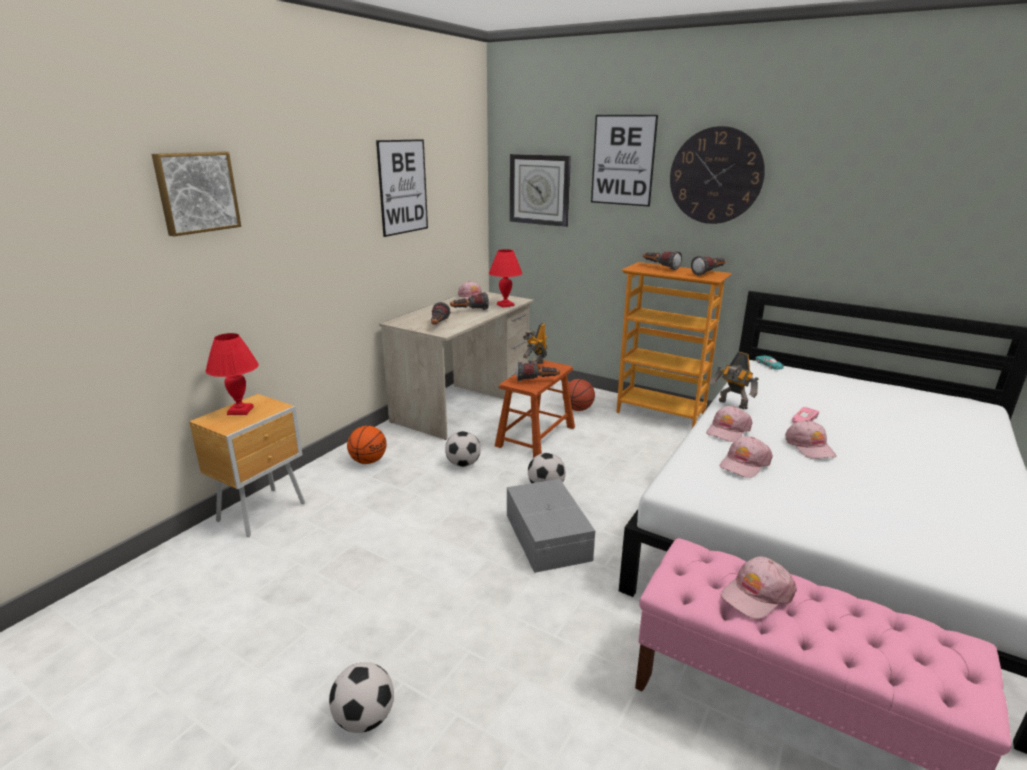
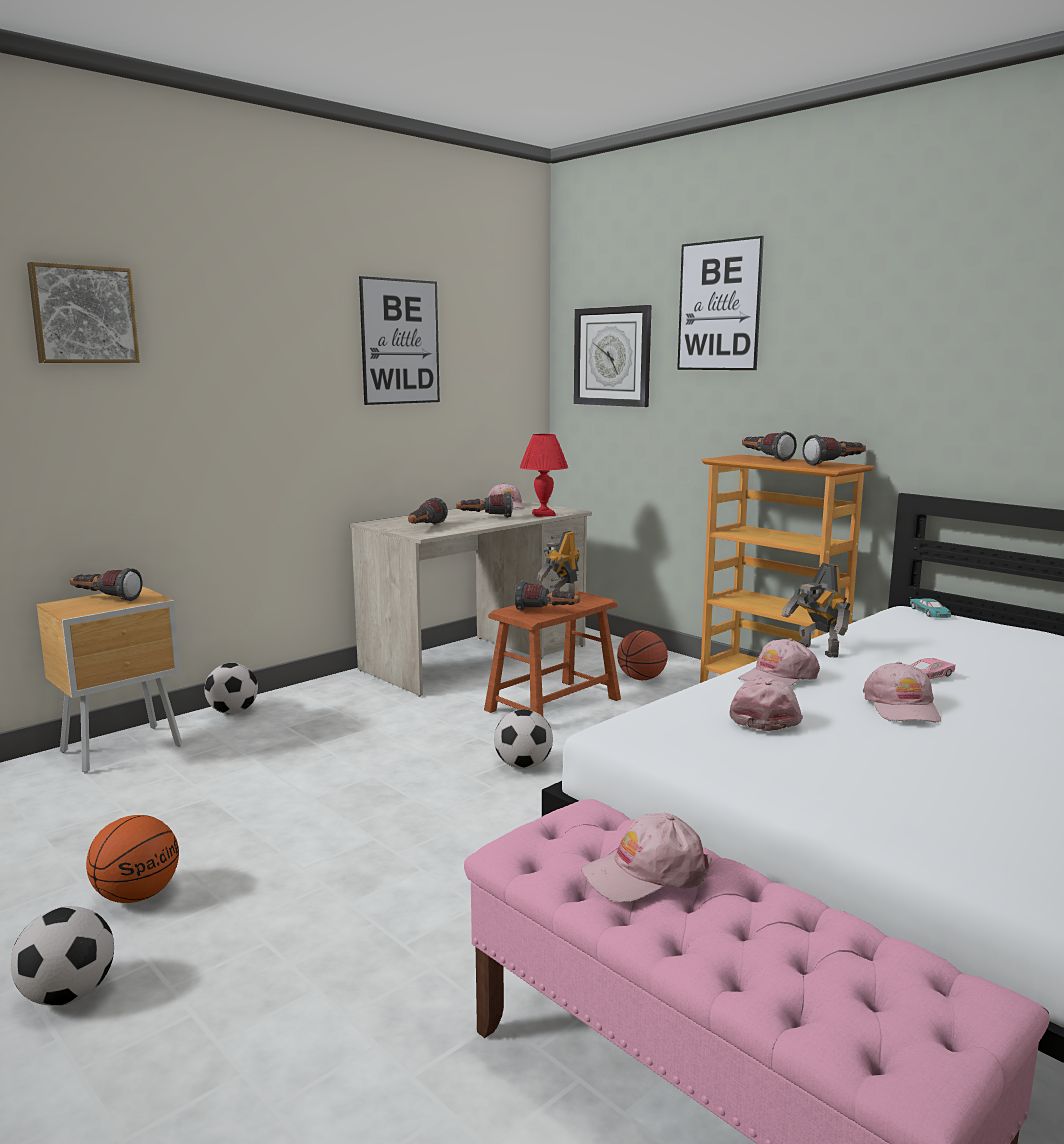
camera: 15 degrees right, 10 degrees down
(240, 410) = (105, 599): red table lamp -> flashlight
(368, 461) = (298, 709): basketball -> basketball (138, 895)
(463, 464) = (424, 726): football -> football (233, 712)
(548, 536) = (484, 823): grey storage box -> none
(715, 176) = (846, 318): wall clock -> none
(744, 464) = (764, 716): pink cap -> pink cap turned 135 degrees clockwise

